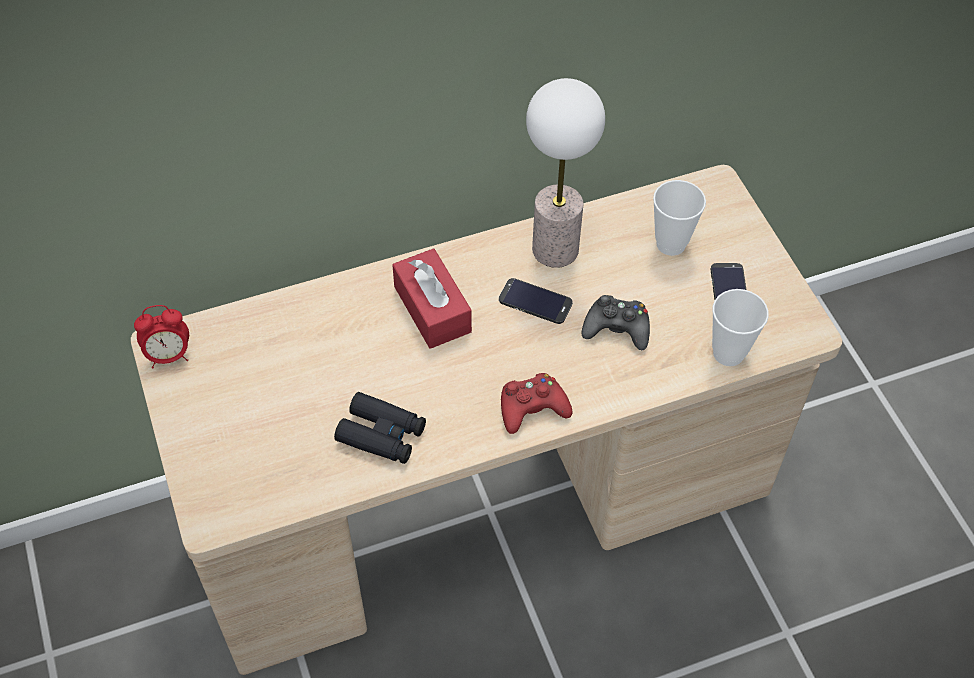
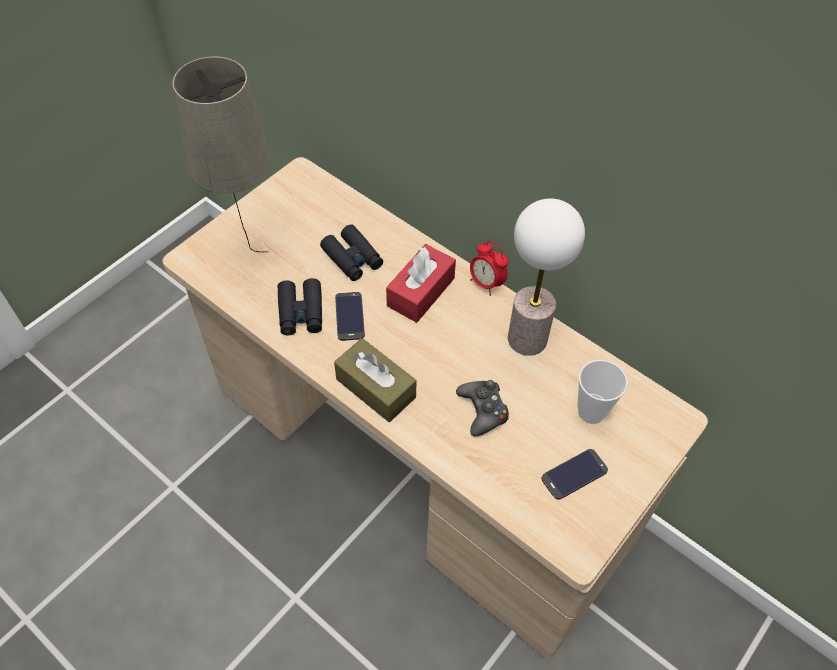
camera: 60 degrees right, 0 degrees up
(169, 356) = (294, 181): alarm clock -> alarm clock (486, 283)
(264, 453) = (251, 259): none -> beige table lamp
(338, 350) = (352, 258): none -> black binoculars
(532, 408) = (375, 388): red game controller -> brown tissue box
(535, 301) = (470, 348): phone -> phone (349, 316)
(728, 353) = (512, 498): cup -> none

